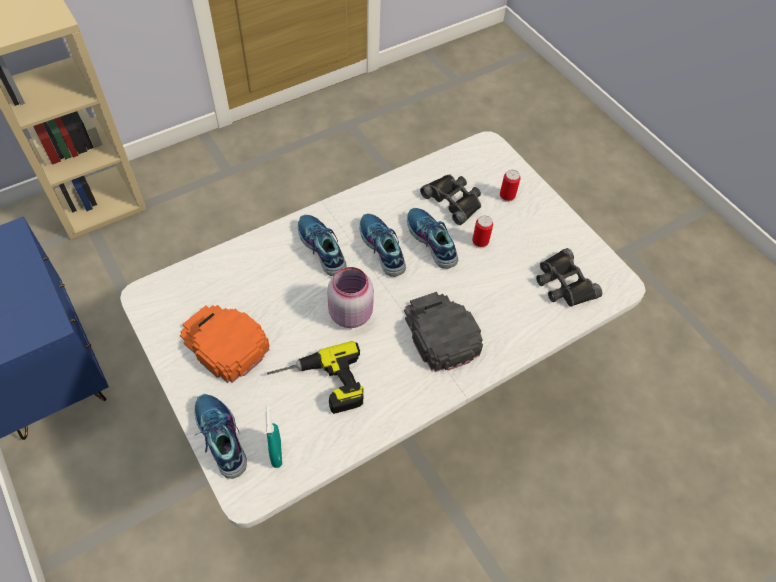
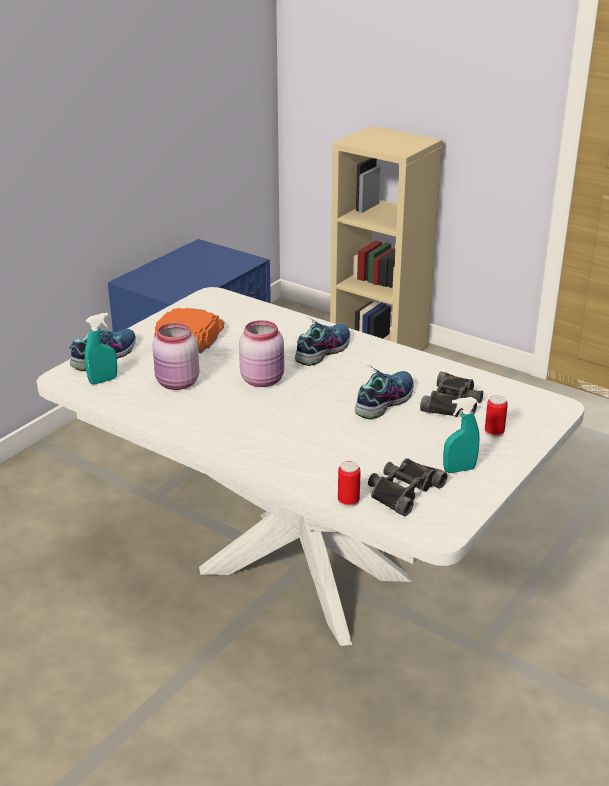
camera: 70 degrees right, 25 degrees down
(320, 386) = (177, 383): power drill -> pink jar
(381, 249) = (350, 378): shoe -> none
(440, 332) = (276, 428): black cap -> none
(480, 242) = (411, 428): can -> can (348, 501)
(548, 238) = (459, 469): none -> turquoise spray bottle

